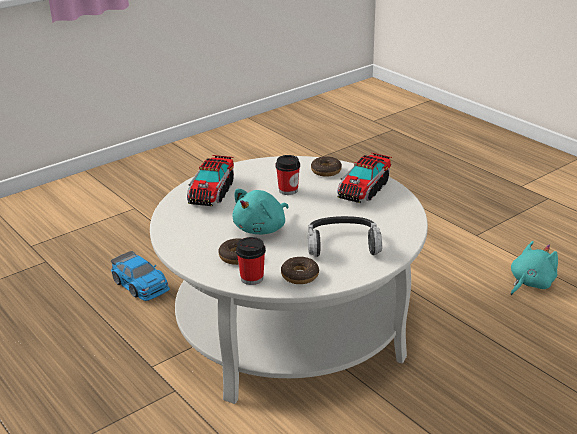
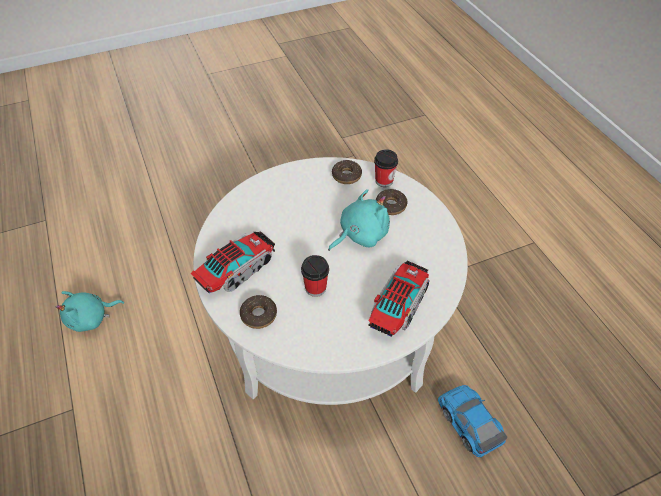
camera: 165 degrees left, 20 degrees up
(343, 244) = (298, 199): headphones -> none

